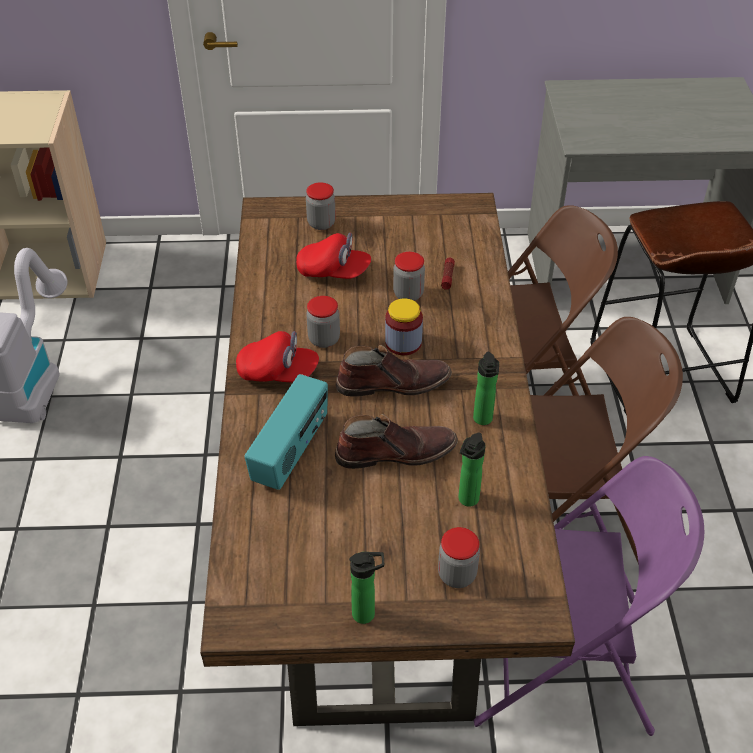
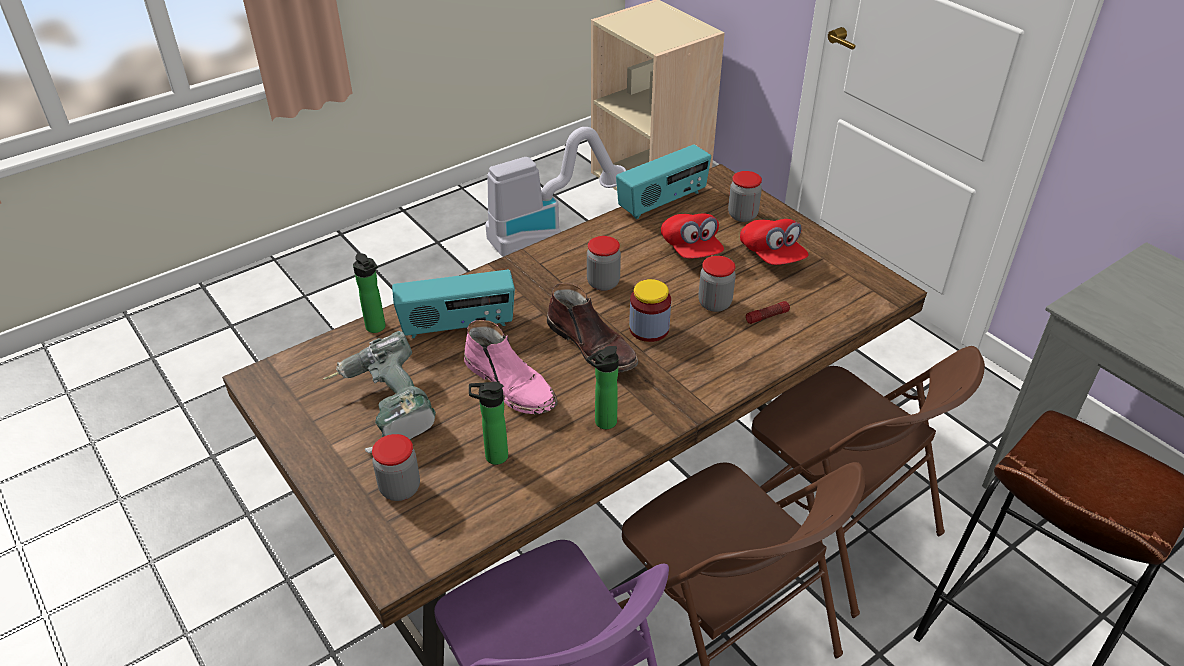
camera: 55 degrees right, 5 degrees down
(257, 254) = (663, 202): none -> radio
(278, 372) = (538, 277): red cap -> red cap (772, 255)
(353, 545) = (385, 408): none -> power drill
(367, 614) = (317, 450): bottle -> bottle (377, 328)
(395, 452) = (512, 384): brown boot -> pink boot

